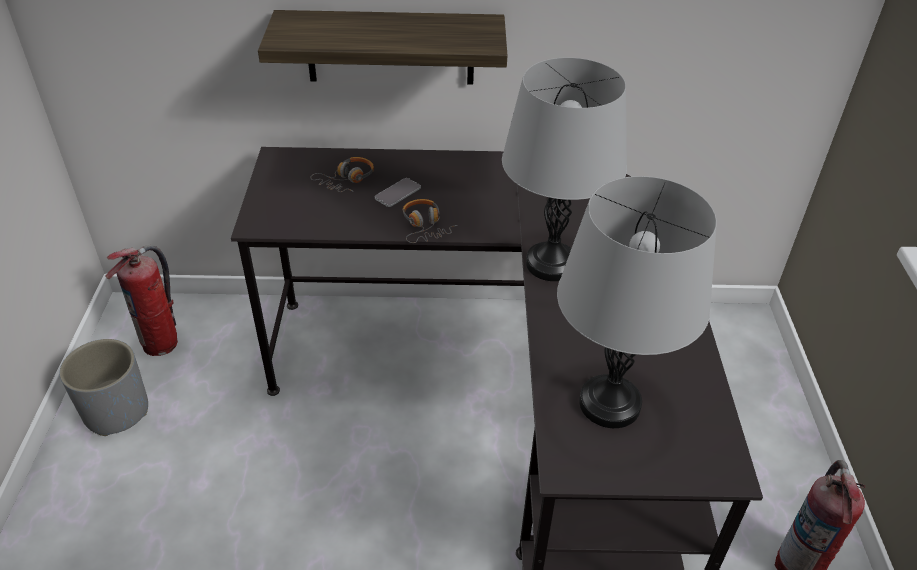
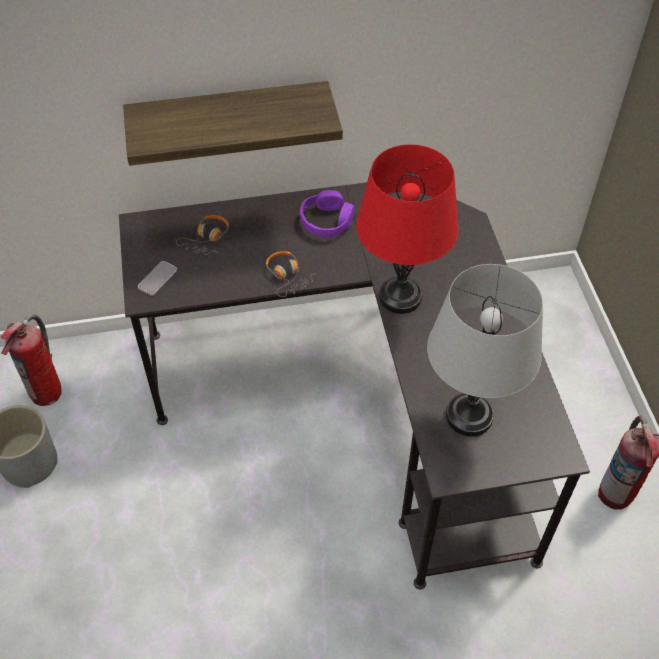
camera: 10 degrees left, 10 degrees up
(398, 193) = (255, 246): phone -> phone (157, 279)
(484, 181) = (326, 221): none -> purple headphones
(551, 264) = (400, 297): grey table lamp -> red table lamp

